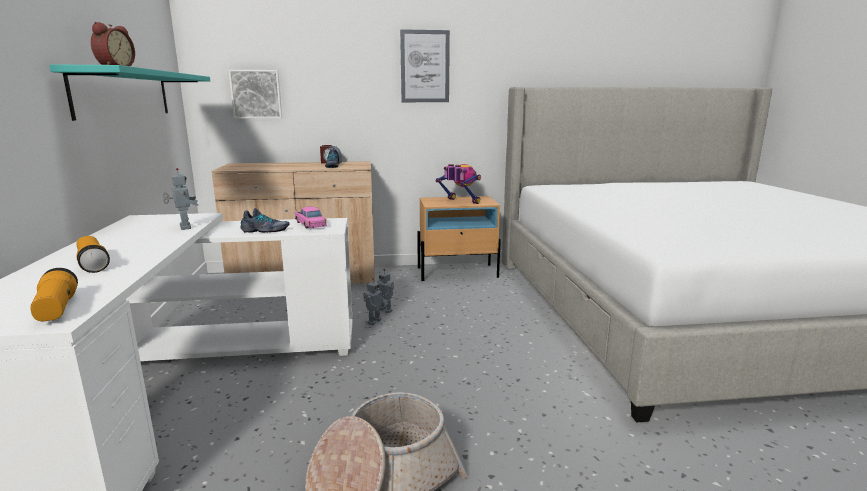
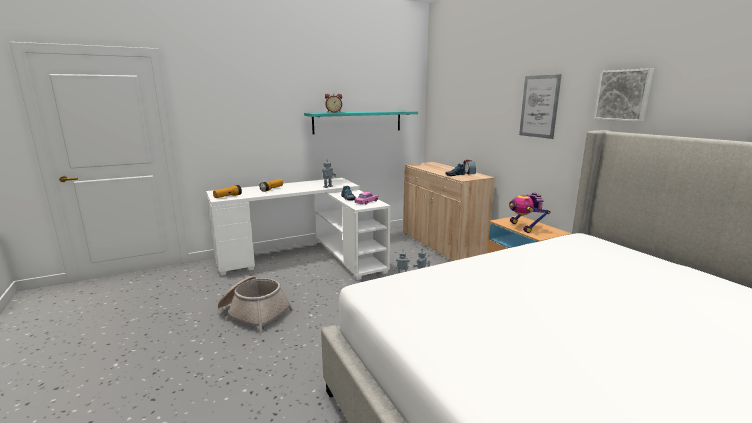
camera: 70 degrees right, 0 degrees up
(256, 94) = (449, 121): picture -> picture (623, 95)
(460, 202) = (524, 227): toy robot -> toy robot turned 150 degrees clockwise

